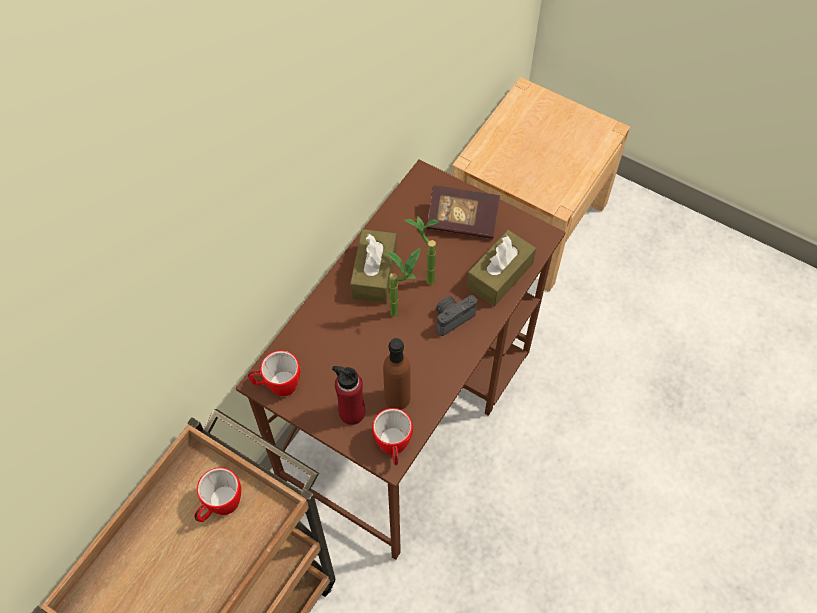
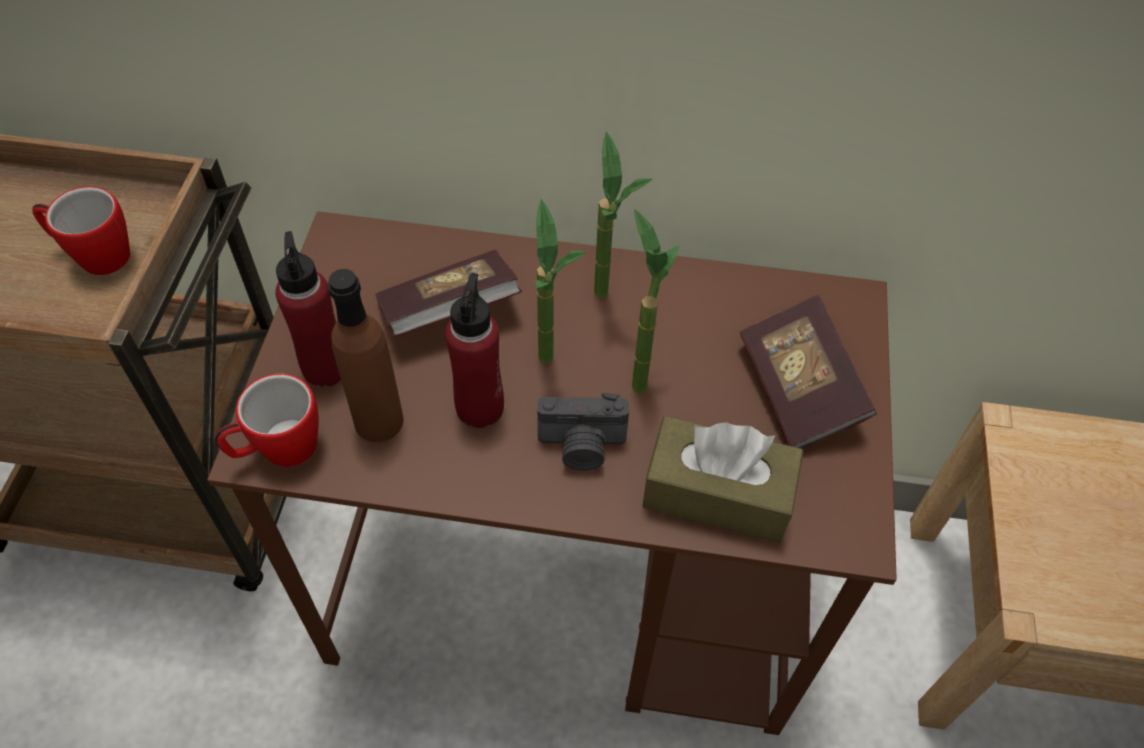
camera: 65 degrees right, 5 degrees down
(277, 385) = (340, 256): mug -> none
(343, 345) = (449, 311): none -> book
(374, 273) = (609, 302): brown tissue box -> potted plant
(410, 351) = (480, 407): none -> red bottle
(452, 317) = (581, 446): camera -> camera turned 150 degrees clockwise

